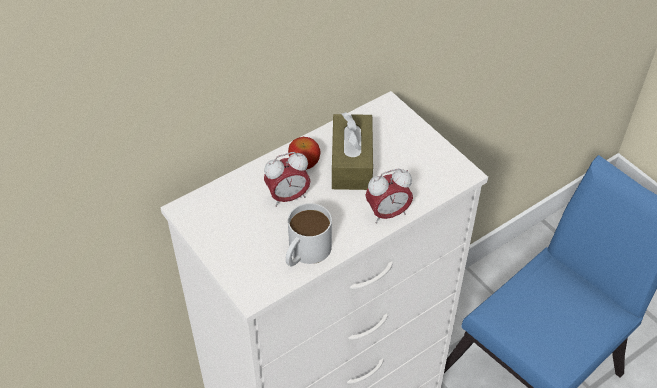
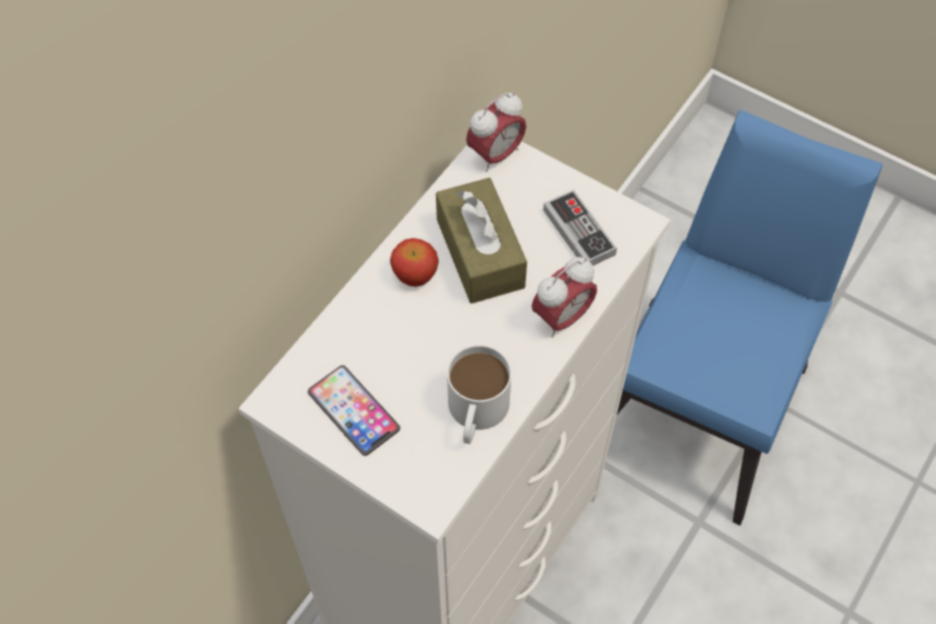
camera: 20 degrees left, 10 degrees up
(229, 229) = (353, 411): none -> phone
(288, 197) = (415, 335): alarm clock -> alarm clock (495, 155)
(422, 167) = (579, 232): none -> game controller

